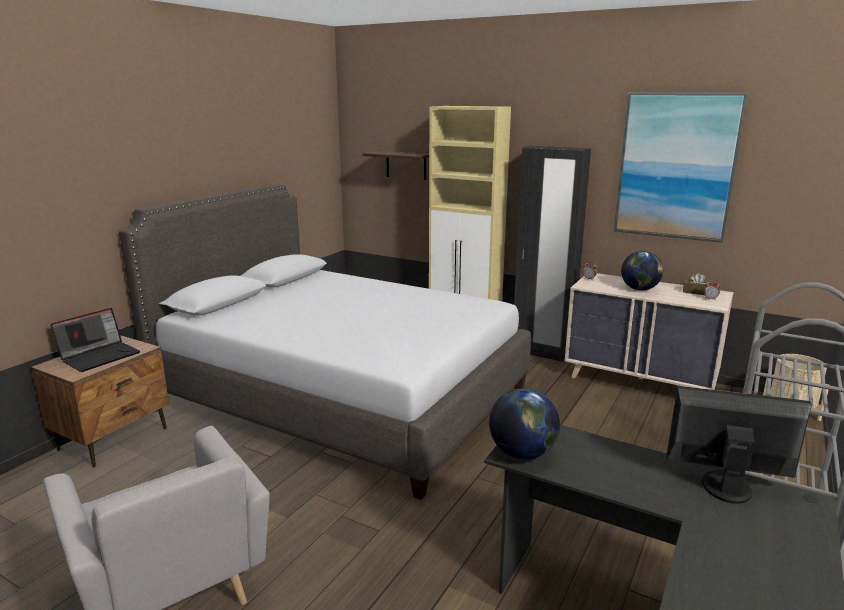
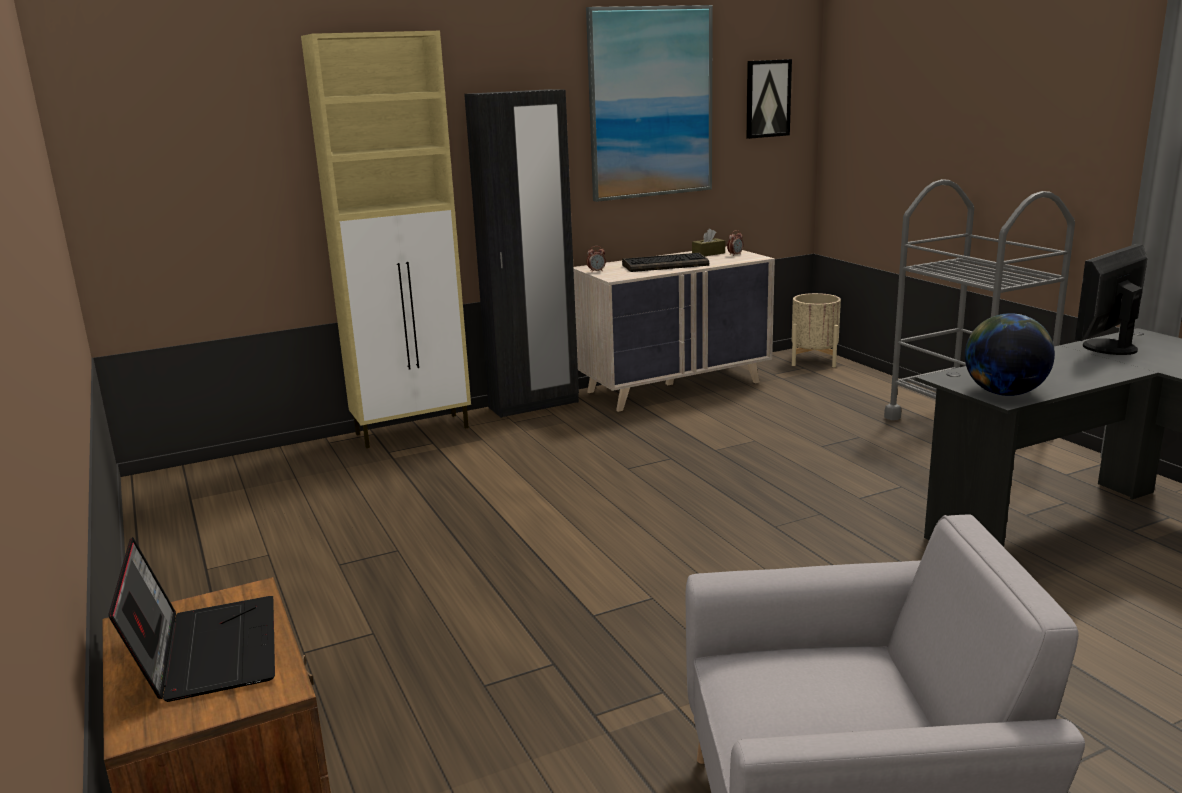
camera: 55 degrees left, 0 degrees up
(342, 396) = (444, 558): grey bed -> none
(406, 165) = (229, 154): shelf -> none
(640, 289) = (665, 265): globe -> keyboard
(803, 176) = (767, 98): none -> picture

